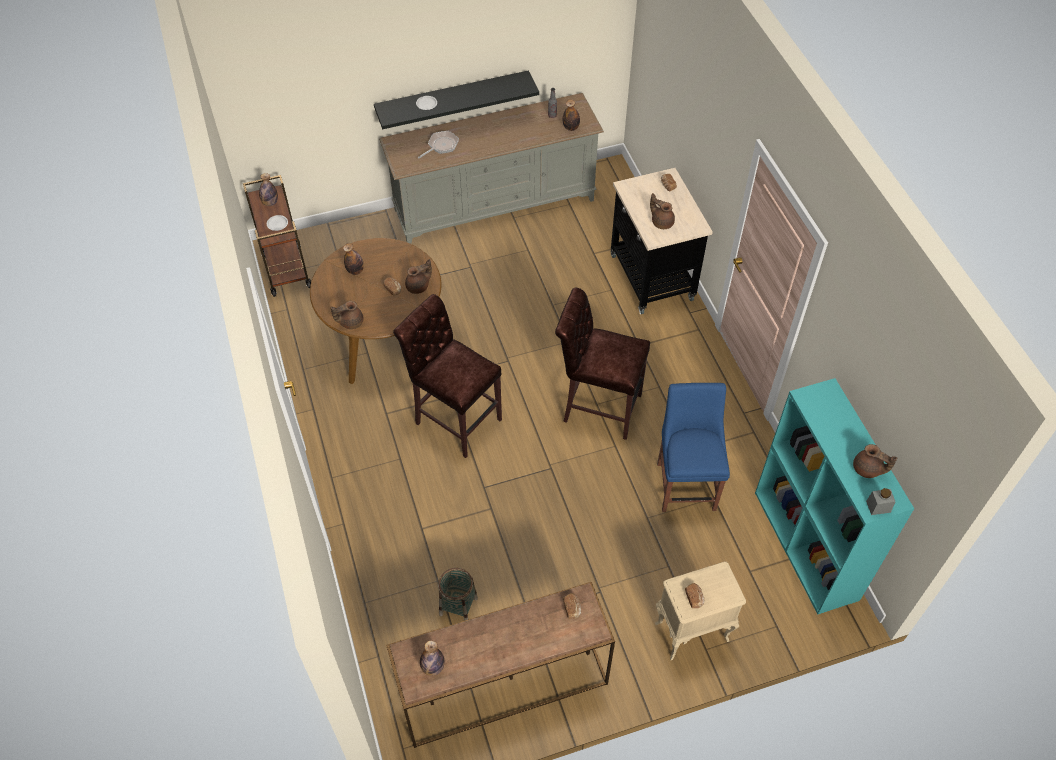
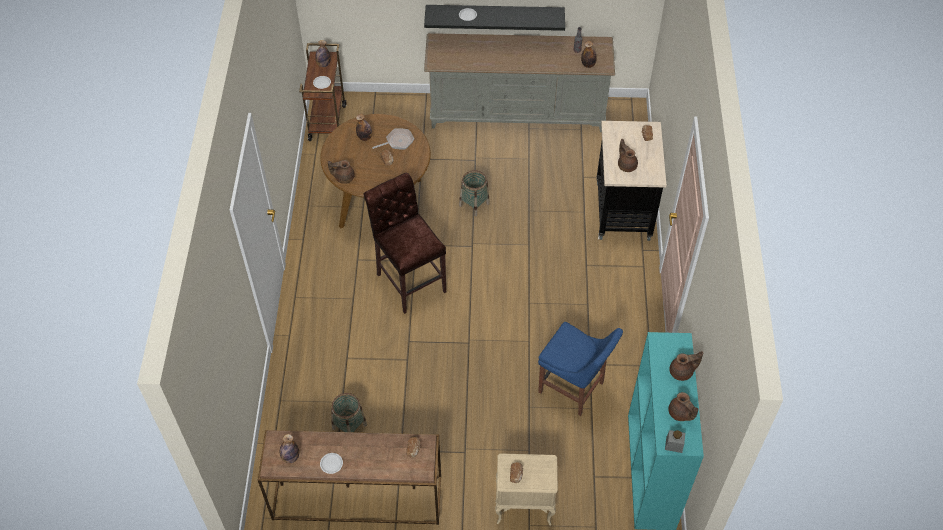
camera: 20 degrees right, 0 degrees up
(418, 286) = (408, 164): brown teapot -> brown teapot (682, 372)
(441, 146) = (474, 53): frying pan -> frying pan (398, 141)
(485, 658) = (331, 464): none -> white plate
(490, 315) = (474, 204): none -> basket
(597, 406) = (529, 305): brown stool -> none
(686, 483) = (574, 389): blue chair -> blue chair turned 105 degrees clockwise

